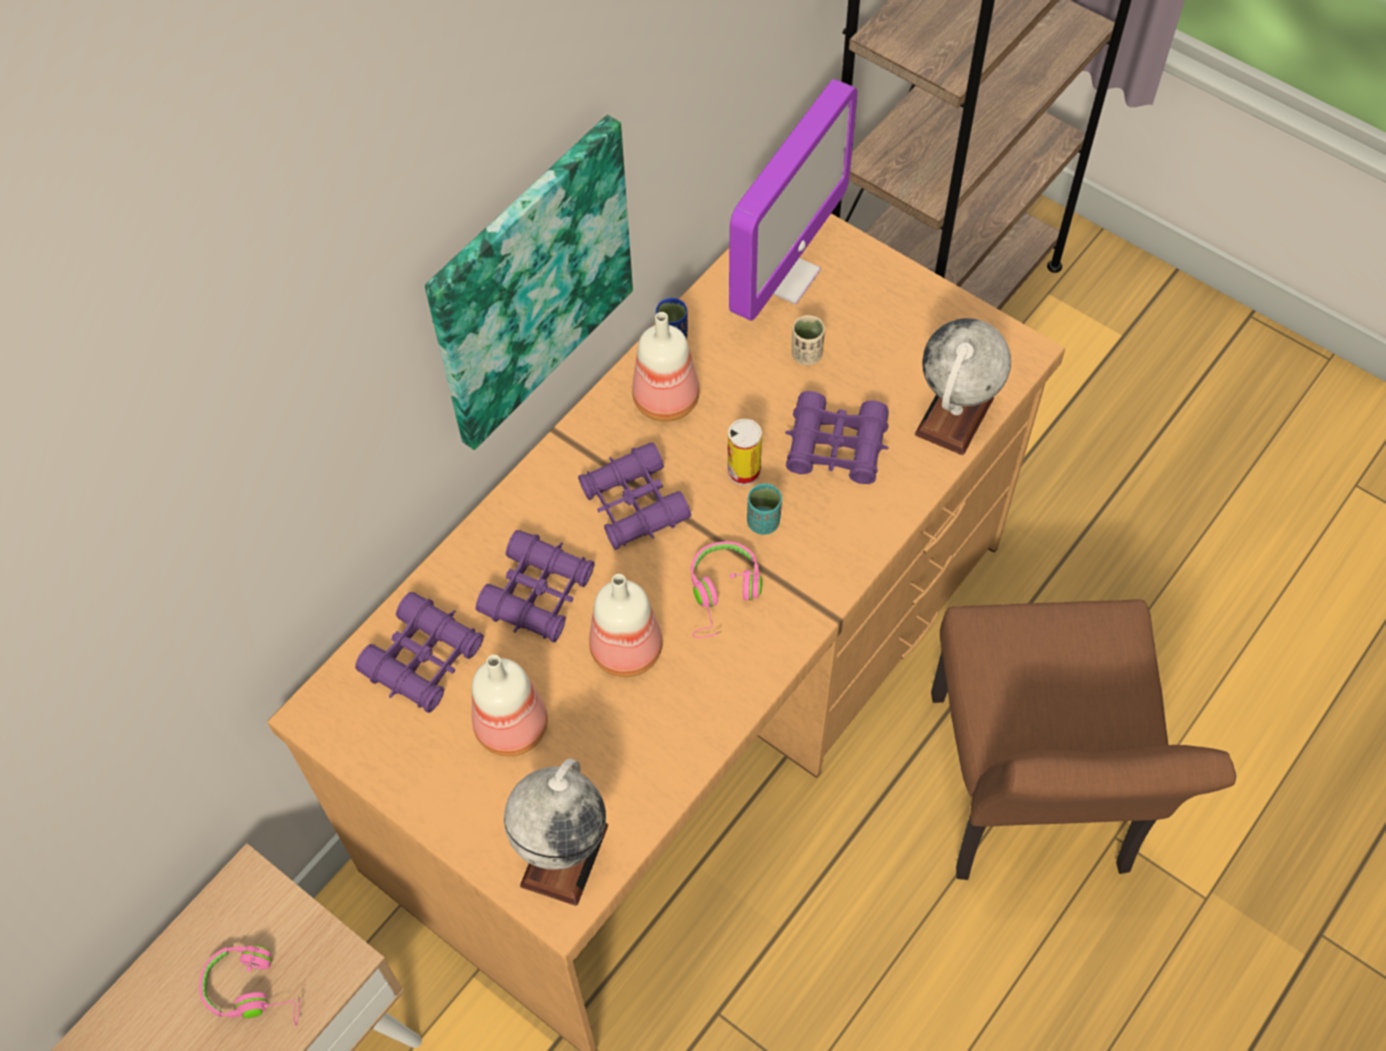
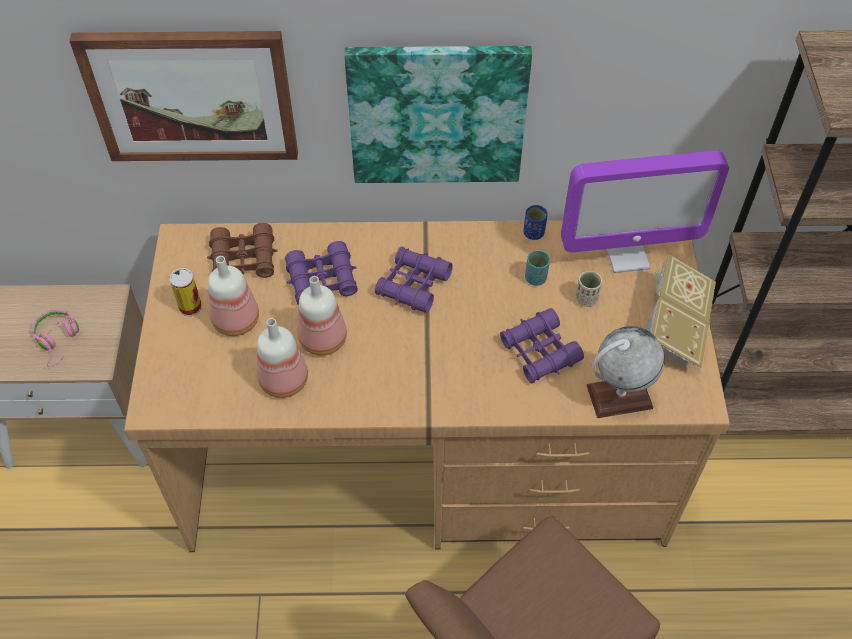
camera: 50 degrees right, 5 degrees down
(263, 509) = (191, 95): none -> picture
(423, 659) = (243, 259): purple binoculars -> brown binoculars
(564, 854) = (181, 391): globe -> none
(667, 398) = (493, 256): bottle -> bottle (285, 380)
(723, 594) = (395, 360): pink headphones -> none
(744, 471) = (481, 319): can -> can (190, 307)
(763, 522) = (457, 349): turquoise cup -> turquoise cup (535, 278)
(912, 305) = (673, 327): none -> book

